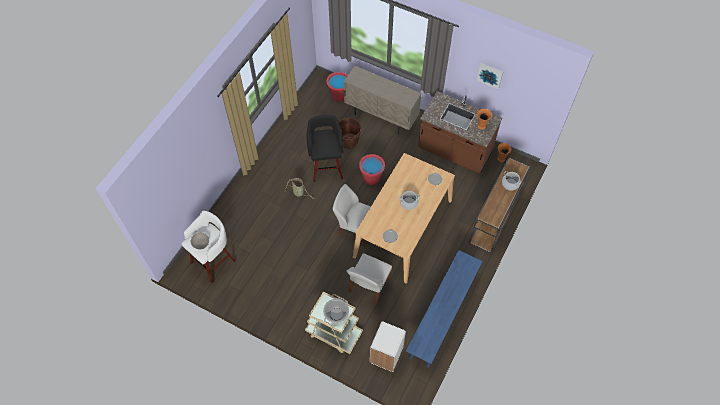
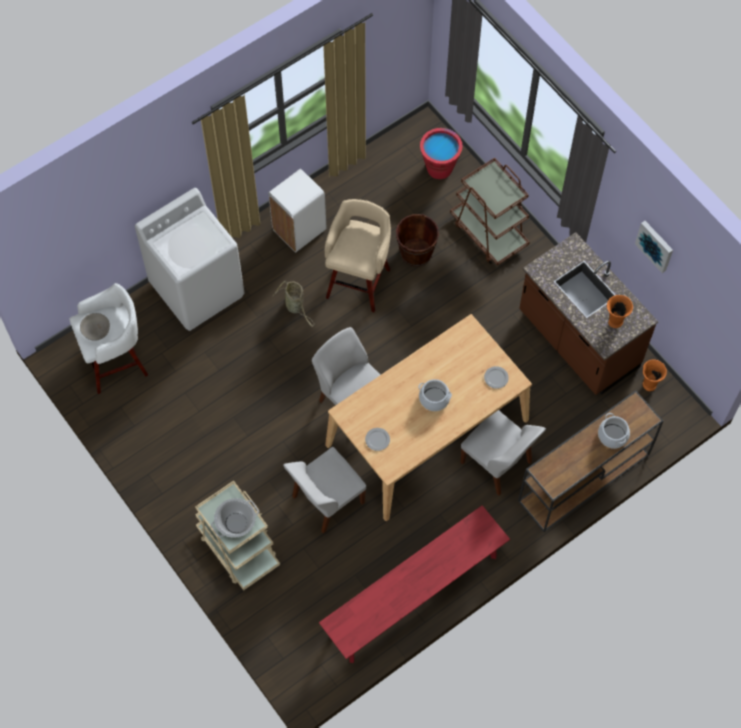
camera: 25 degrees right, 5 degrees up
(241, 205) = (197, 289): none -> white washing machine
(326, 167) = (359, 281): black stool -> beige stool
(371, 178) = (419, 330): red bucket -> none
(381, 117) = (489, 232): beige cabinet -> brown cart
(386, 355) = (297, 616): white trash can -> white trash can (298, 230)
(442, 316) = (414, 596): blue bench -> red bench
(448, 229) = (497, 464): none -> white chair

